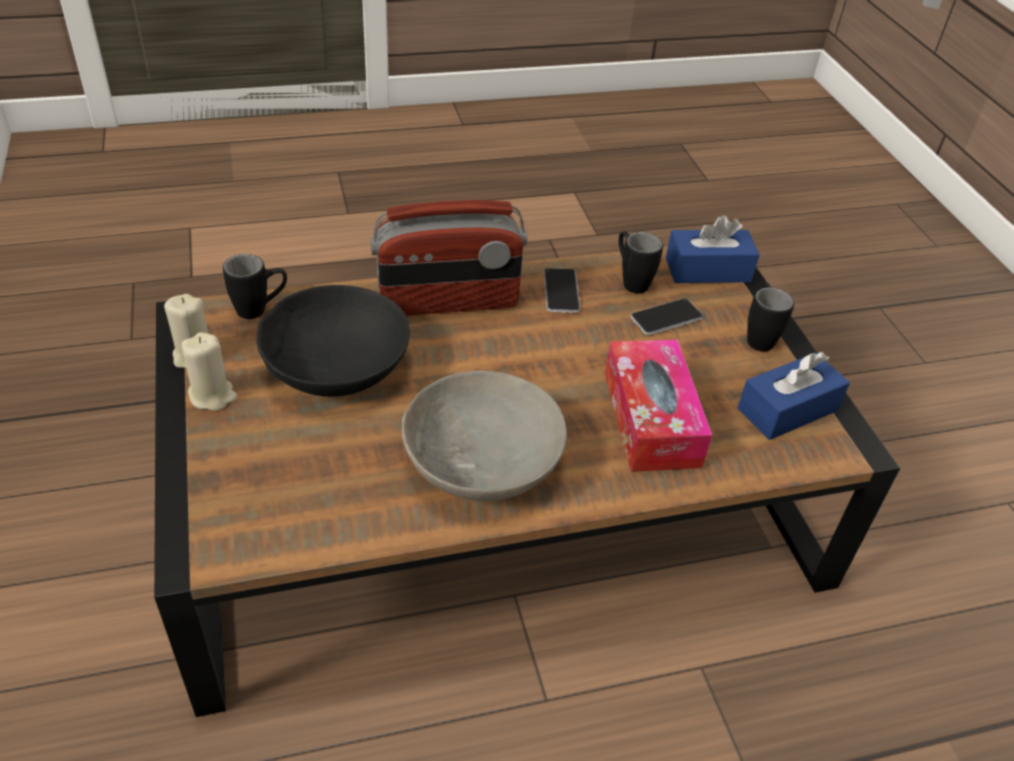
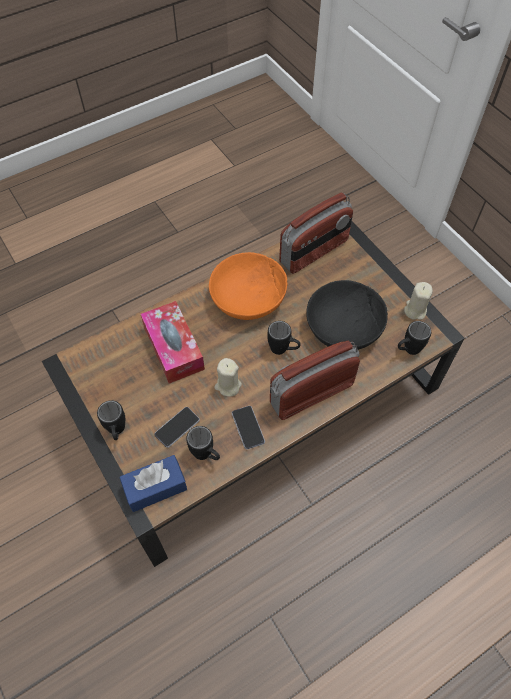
camera: 165 degrees right, 15 degrees up
(212, 395) = (388, 292): beige candle -> beige candle (228, 386)
(294, 513) = (314, 252): none -> radio
(460, 364) = (283, 350): none -> black mug
(482, 463) = (248, 297): grey bowl -> orange bowl
(787, 409) = (100, 378): blue tissue box -> none

